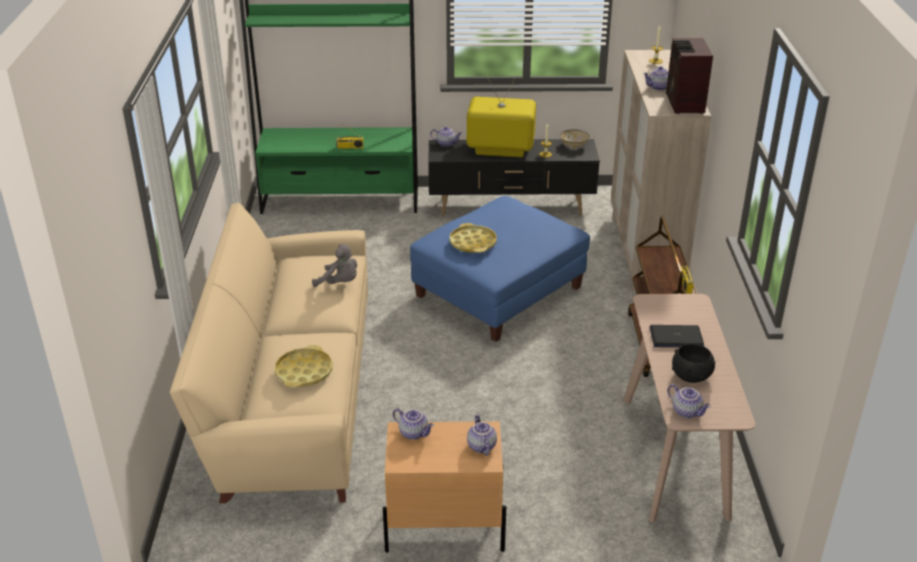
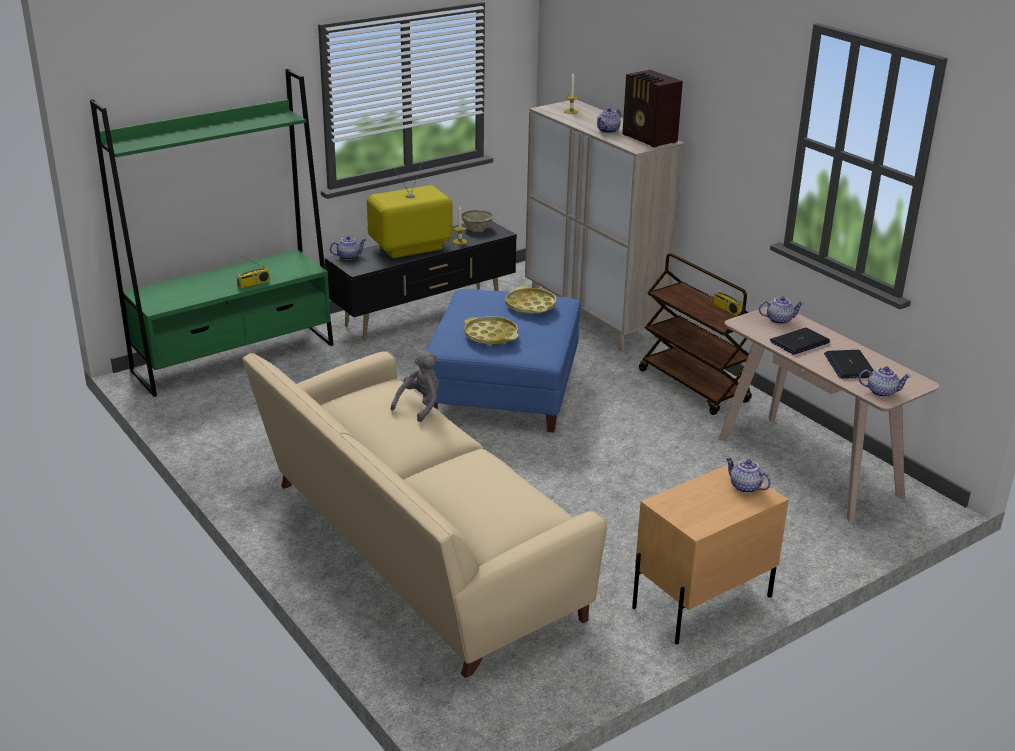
camera: 35 degrees left, 5 degrees down
(304, 372) = (496, 493): yellow tray -> yellow tray (530, 305)
(339, 283) = (420, 406): grey plush toy -> grey plush toy turned 45 degrees counterclockwise
(414, 433) = (675, 500): teapot -> teapot (779, 320)
(692, 375) = (849, 365): black bowl -> laptop

